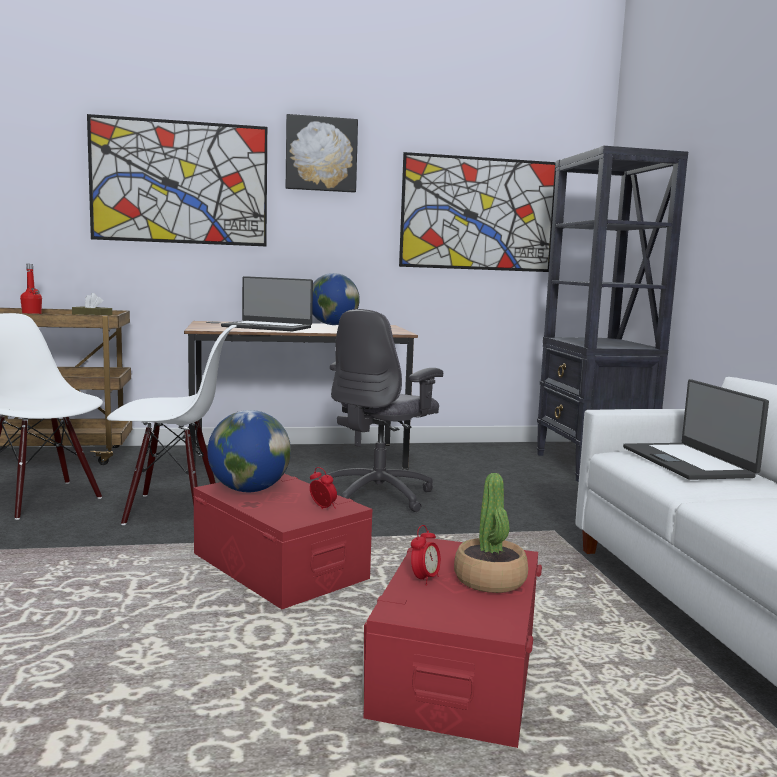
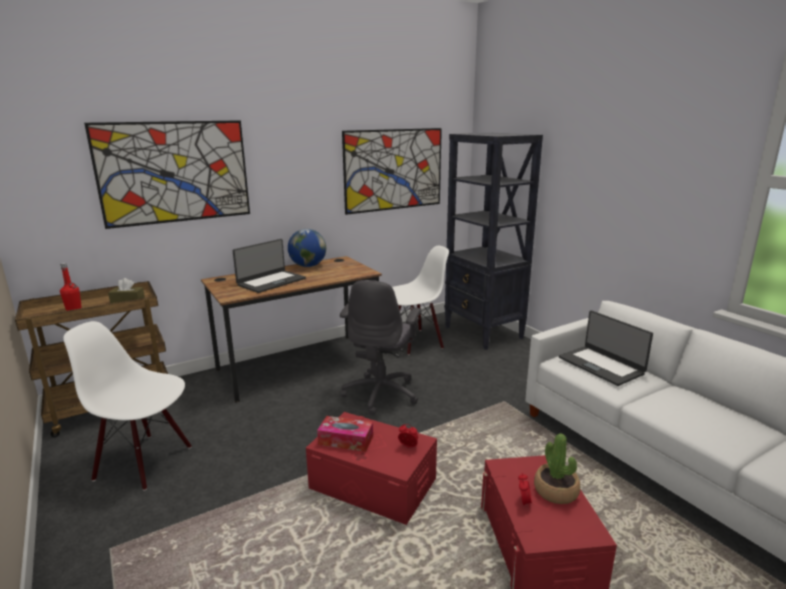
camera: 20 degrees left, 10 degrees up
(173, 509) = (255, 445): white chair -> white chair (415, 342)
(249, 490) = (345, 440): globe -> tissue box
(267, 327) = (271, 282): laptop -> laptop turned 45 degrees counterclockwise
(321, 154) = (283, 138): picture -> none

